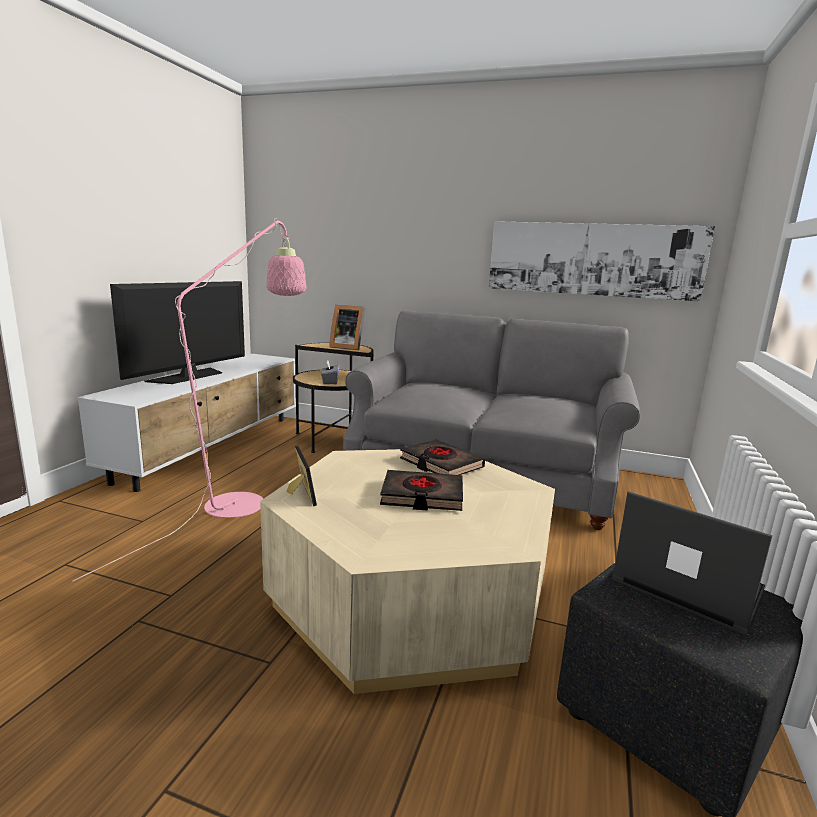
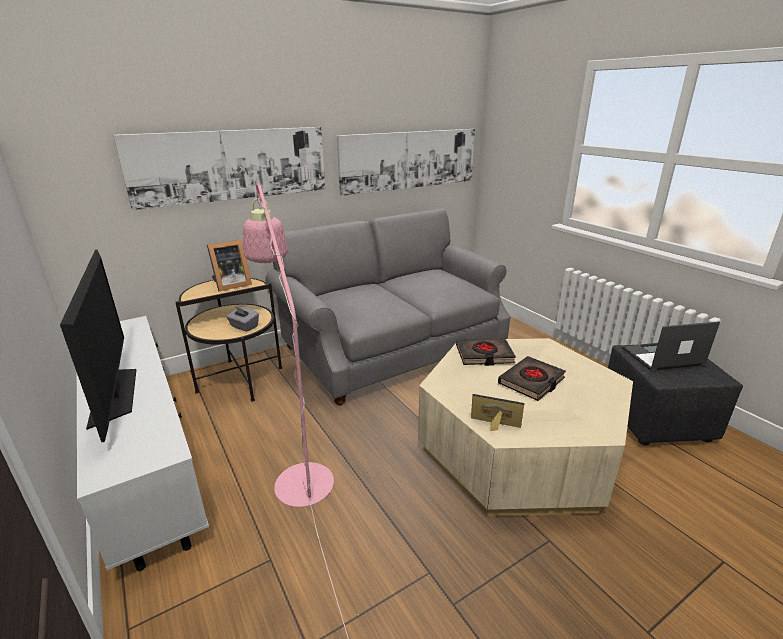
camera: 50 degrees left, 10 degrees up
(385, 242) = (232, 165): none -> picture

